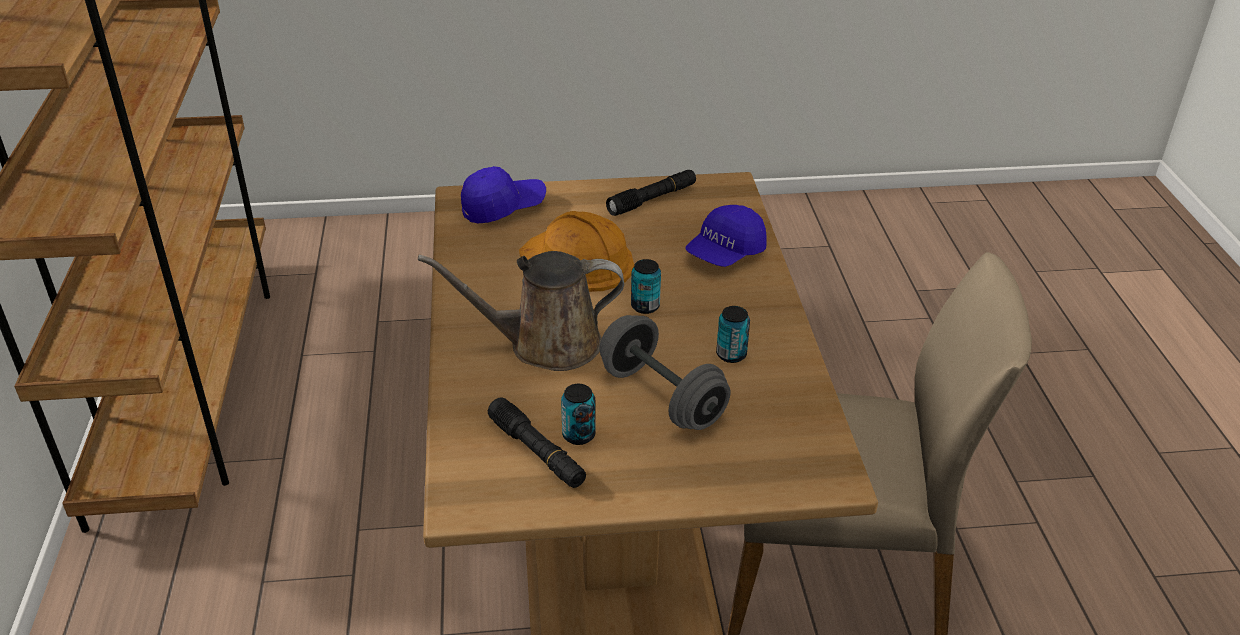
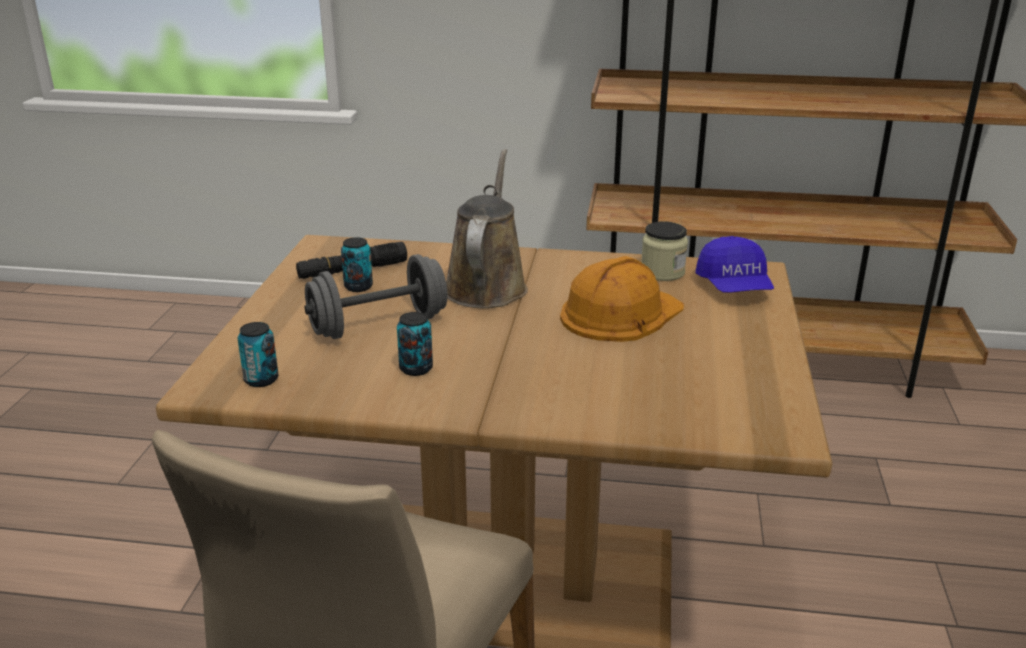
camera: 105 degrees right, 10 degrees down
(480, 245) = (662, 272): none -> jar
(645, 306) = (522, 336): can -> can (261, 380)
(652, 200) = (746, 370): black flashlight -> none
(725, 253) = (609, 399): blue cap -> none

